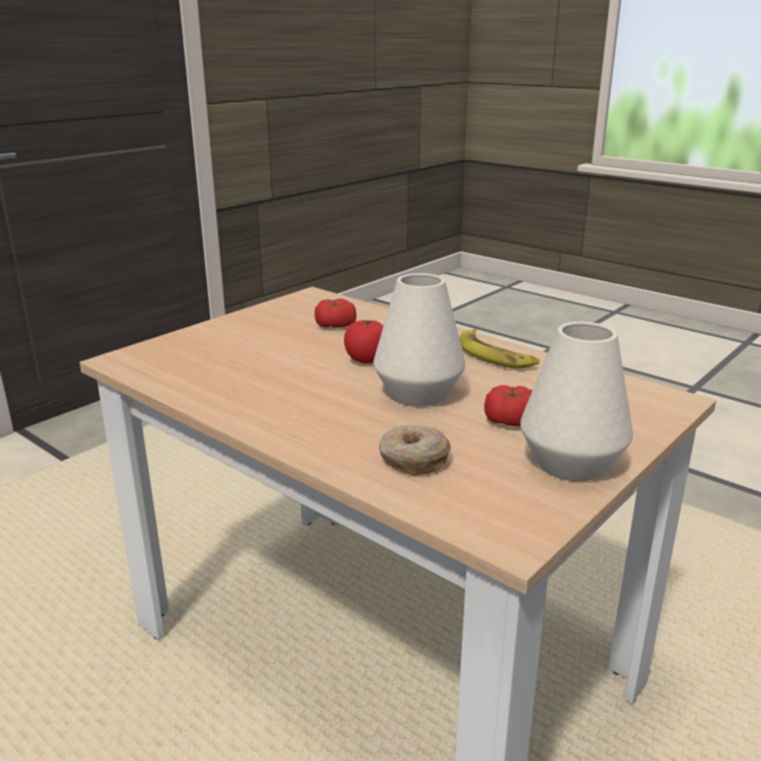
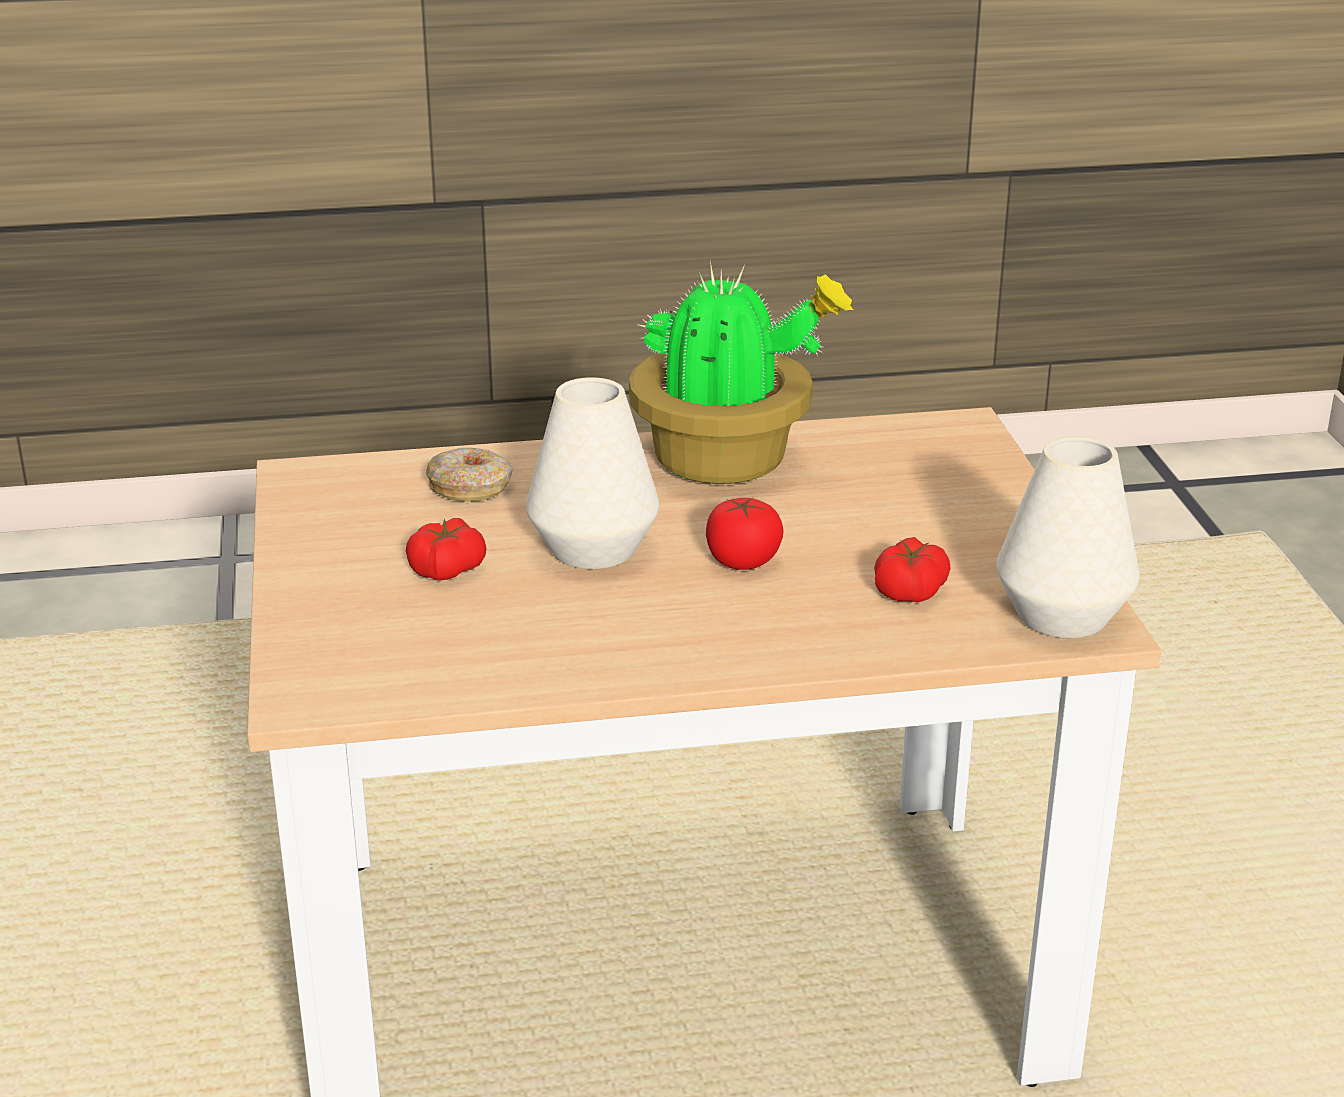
camera: 130 degrees right, 5 degrees up
(255, 399) = (727, 461): none -> potted plant
(494, 355) = (616, 653): banana -> none
(571, 464) = (325, 554): white vase -> white vase (1061, 615)

